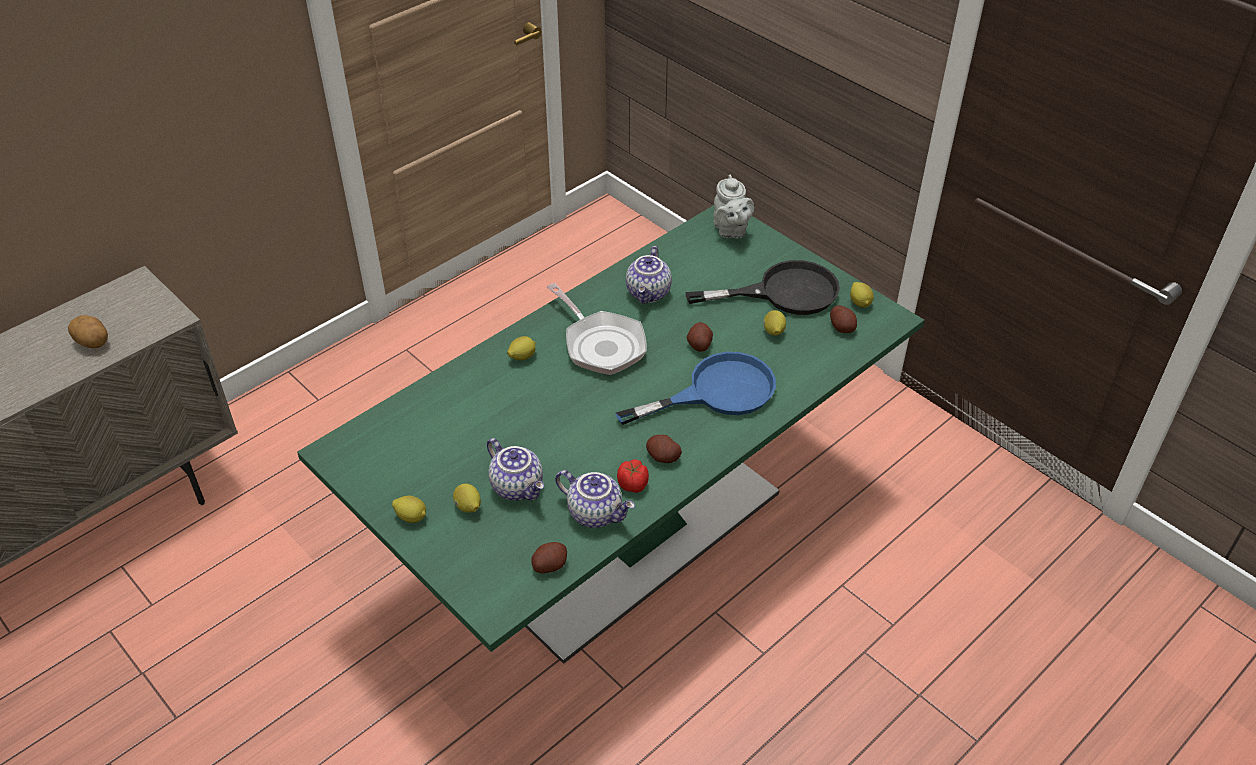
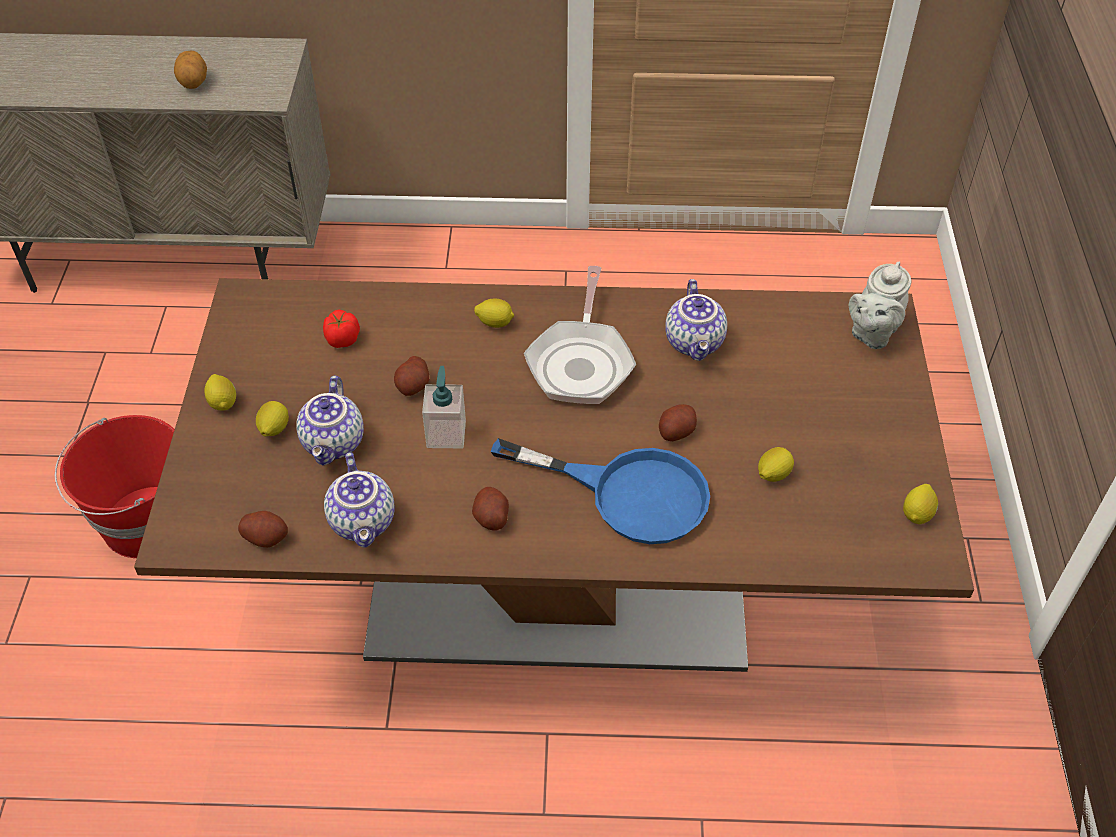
camera: 45 degrees right, 5 degrees up
(300, 710) = (146, 522): none -> red bucket
(577, 434) = (446, 434): none -> soap dispenser
(628, 533) = (558, 589): green dining table -> brown dining table
(633, 485) = (429, 523): tomato -> tomato (342, 340)
(649, 293) = (696, 343): teapot -> teapot turned 60 degrees counterclockwise
(783, 292) = (841, 440): black frying pan -> none
(842, 327) = (858, 526): potato -> potato (413, 386)

